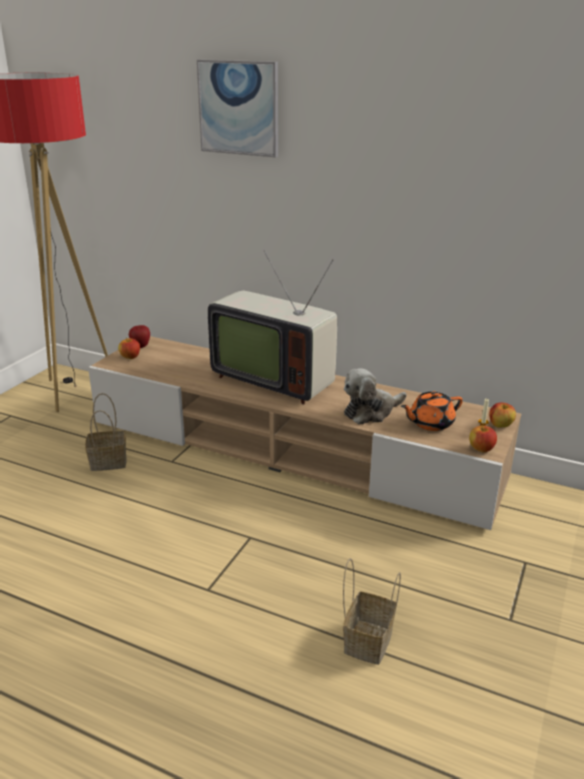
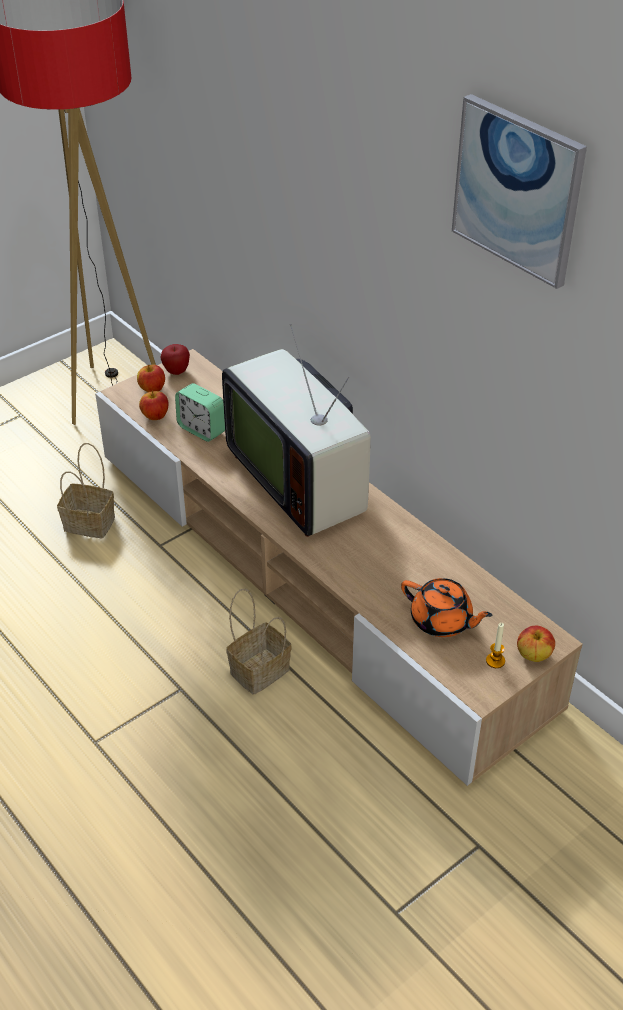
camera: 25 degrees right, 15 degrees up
(183, 369) = (202, 429): none -> alarm clock
(239, 108) = (295, 113): picture -> picture (517, 190)
(367, 640) = (218, 871): basket -> basket (260, 669)
(371, 412) = (381, 576): plush toy -> none
(430, 423) = (442, 621): orange teapot -> orange teapot turned 150 degrees counterclockwise
(481, 449) = (472, 687): apple -> apple (155, 416)

